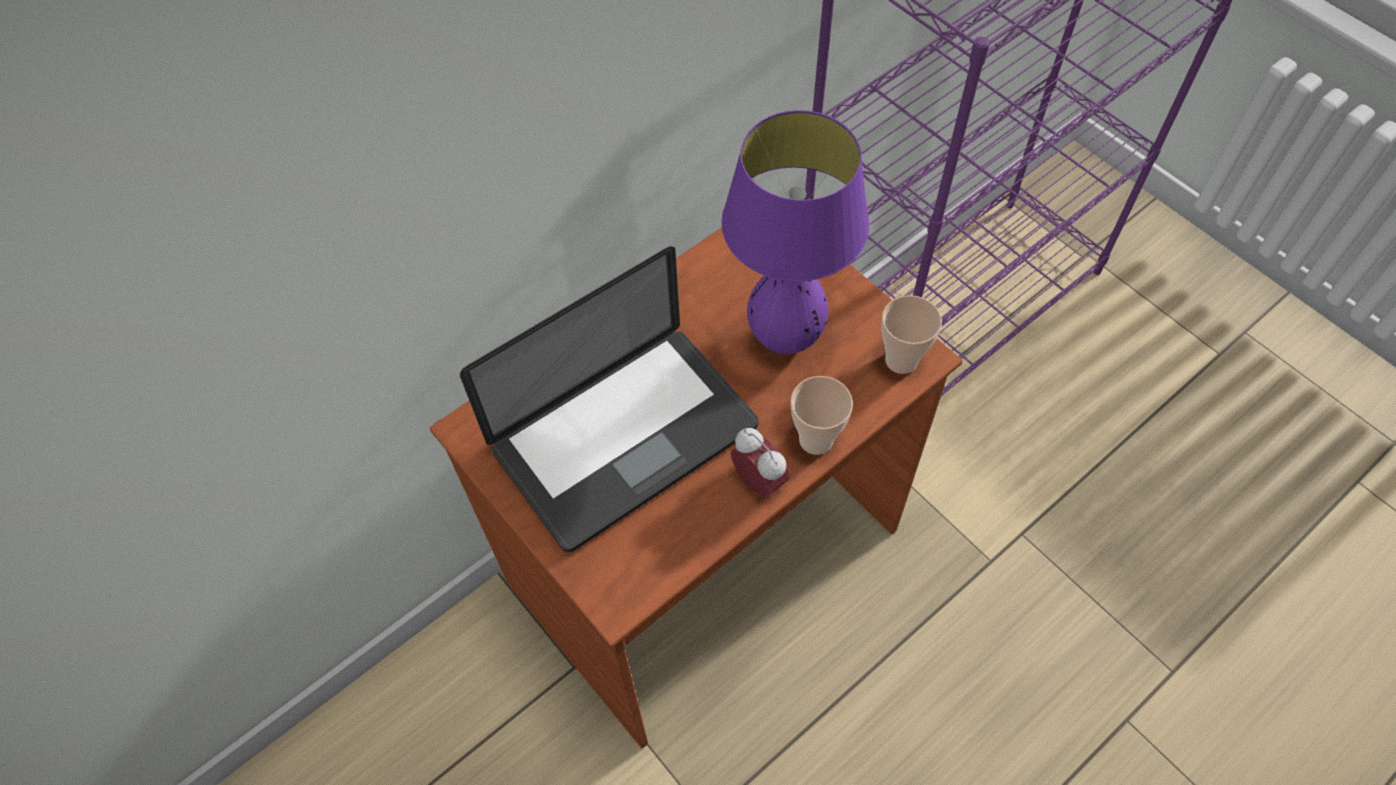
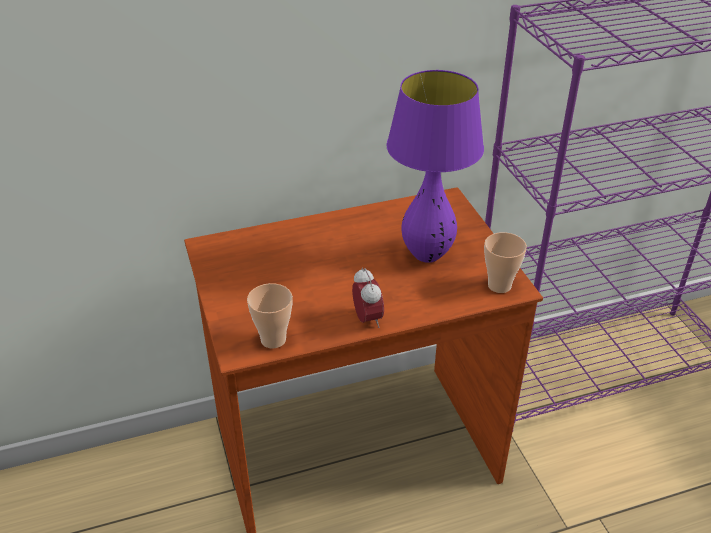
camera: 20 degrees right, 20 degrees down
(625, 438) = (295, 275): laptop -> none
(816, 440) = (417, 309): cup -> cup (273, 339)

